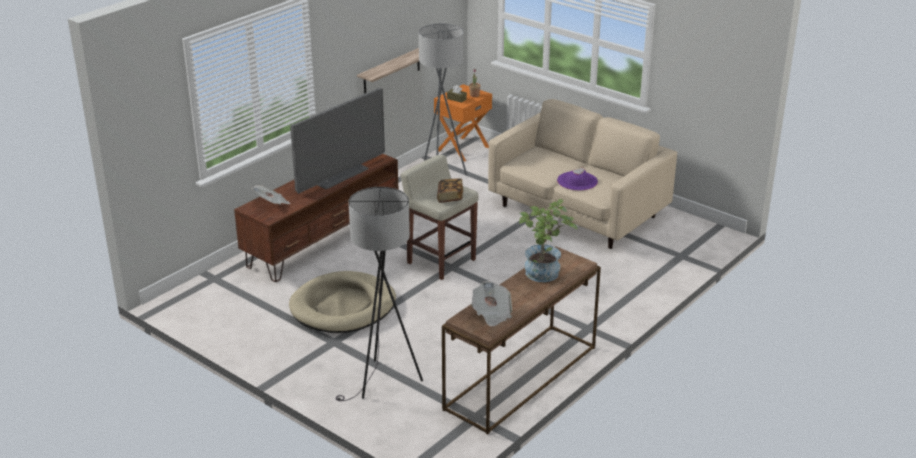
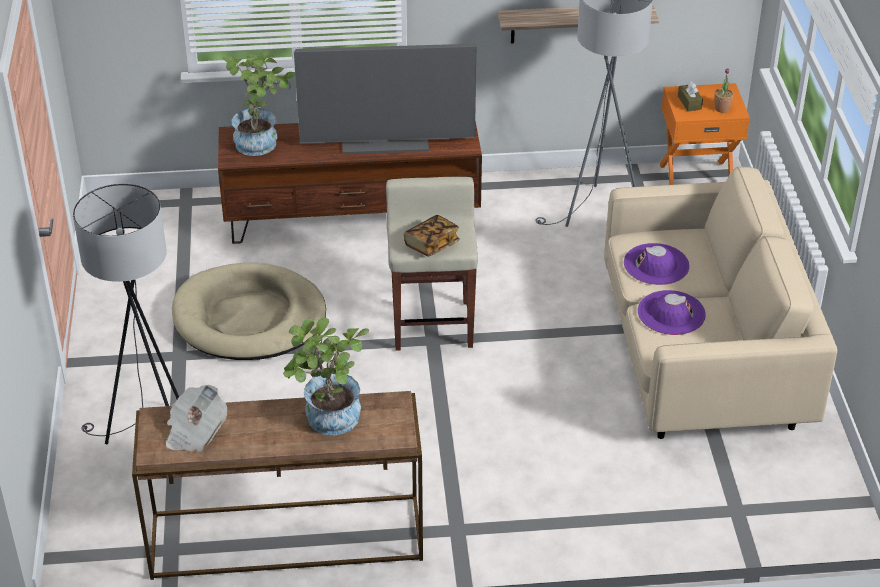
camera: 45 degrees right, 10 degrees up
(272, 204) = (262, 142): newspaper -> potted plant
(540, 167) = (656, 264): none -> purple hat

